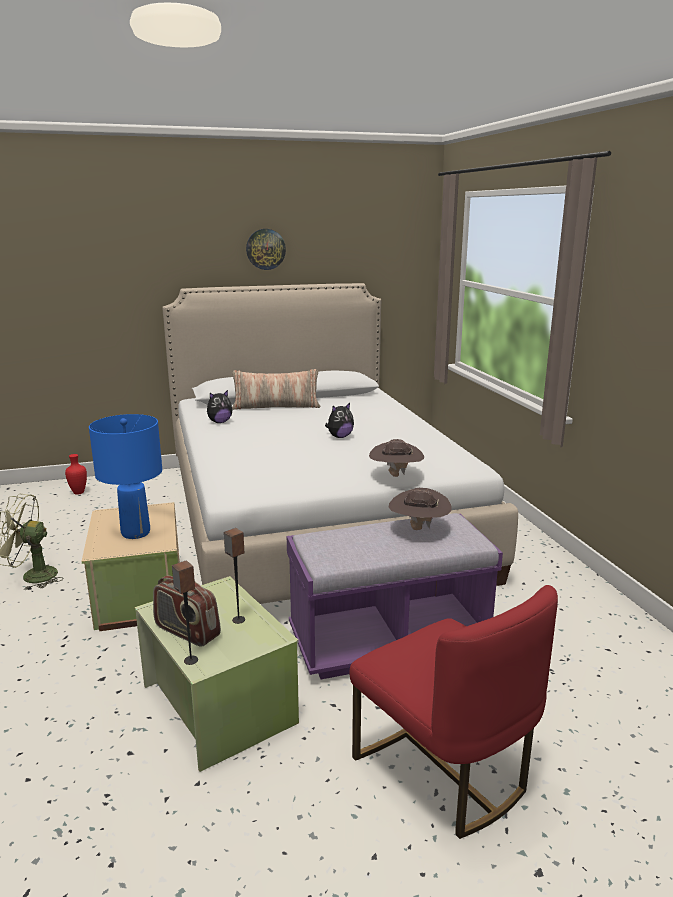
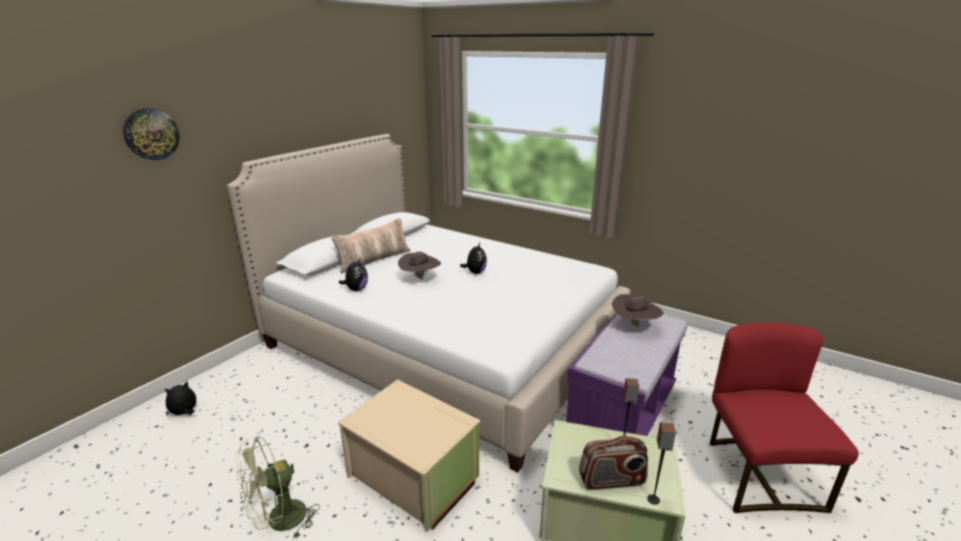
camera: 40 degrees left, 5 degrees up
(78, 493) = (184, 413): red vase -> plush toy
(135, 533) = (419, 423): blue table lamp -> none
(265, 249) = (307, 111): wall clock -> wall clock (151, 134)
(395, 476) = (571, 291): brown hat -> brown hat (420, 278)
(444, 770) = (758, 474): red chair -> red chair turned 105 degrees counterclockwise

